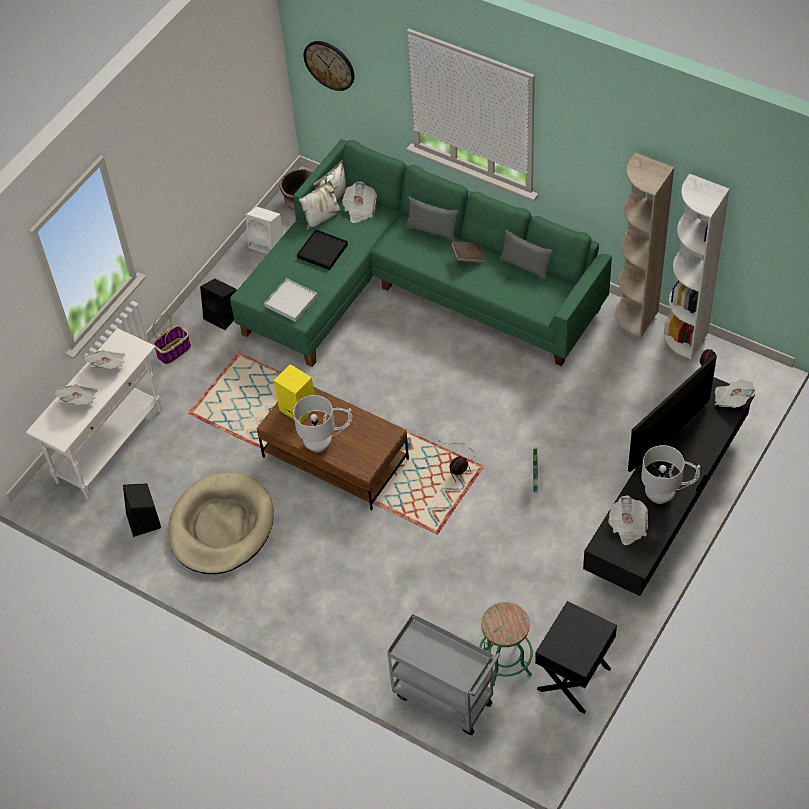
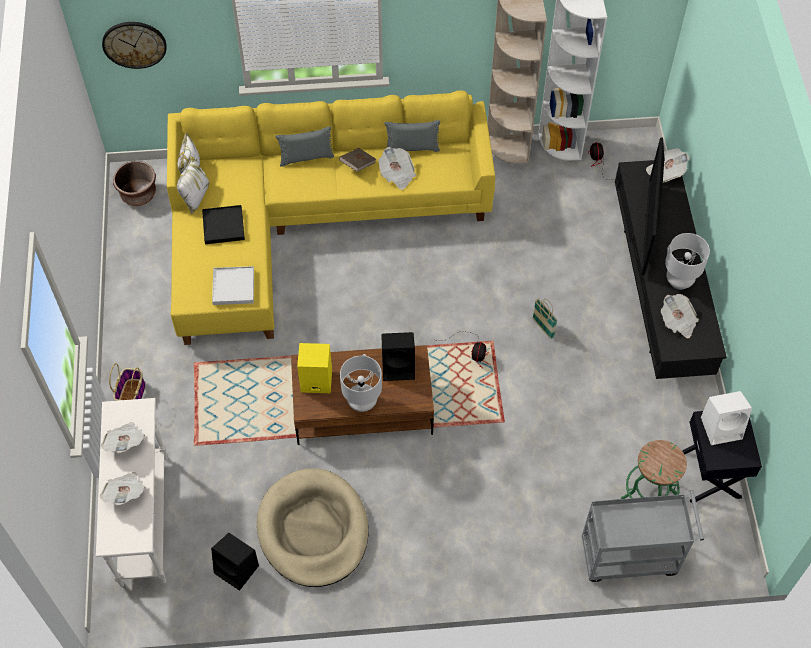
camera: 40 degrees left, 5 degrees up
(223, 316) = (152, 337): black speaker -> black speaker (399, 366)
(267, 242) = (137, 248): white speaker -> white speaker (722, 427)
(359, 209) = (225, 171): newspaper -> newspaper (397, 174)
(412, 291) = (305, 223): green sofa -> yellow sofa

